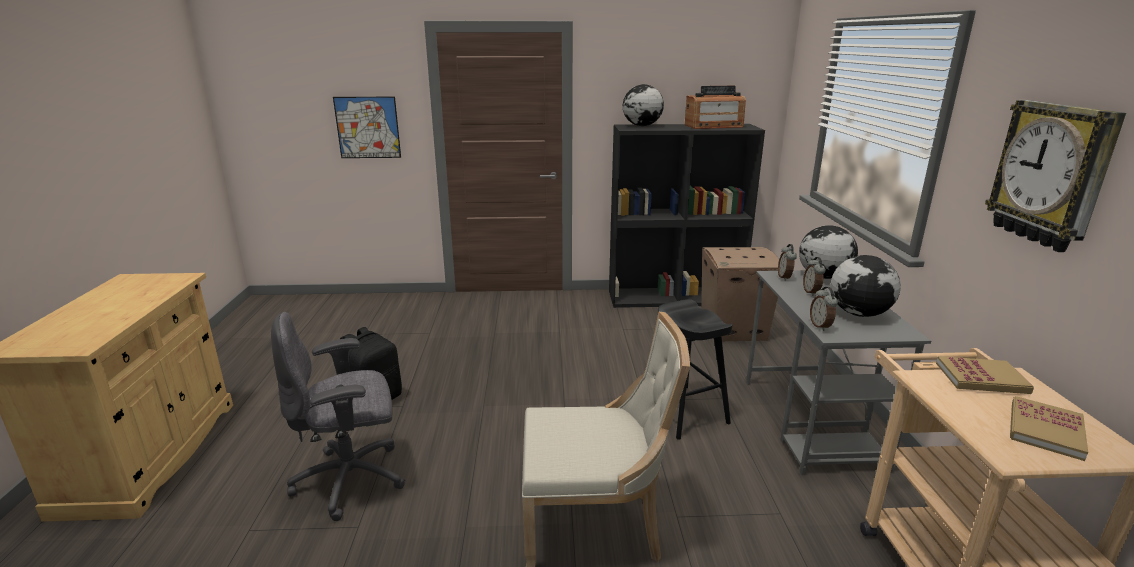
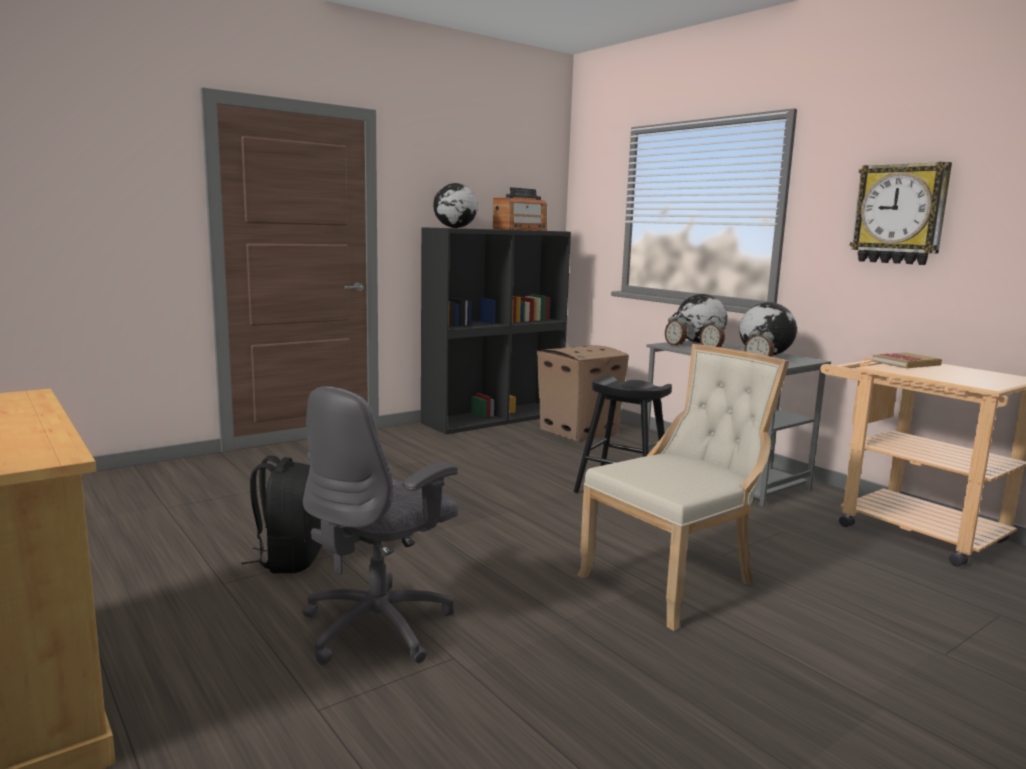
camera: 35 degrees left, 10 degrees down
(367, 127) = (113, 222): picture -> none
(1045, 430) = (976, 376): book -> none

